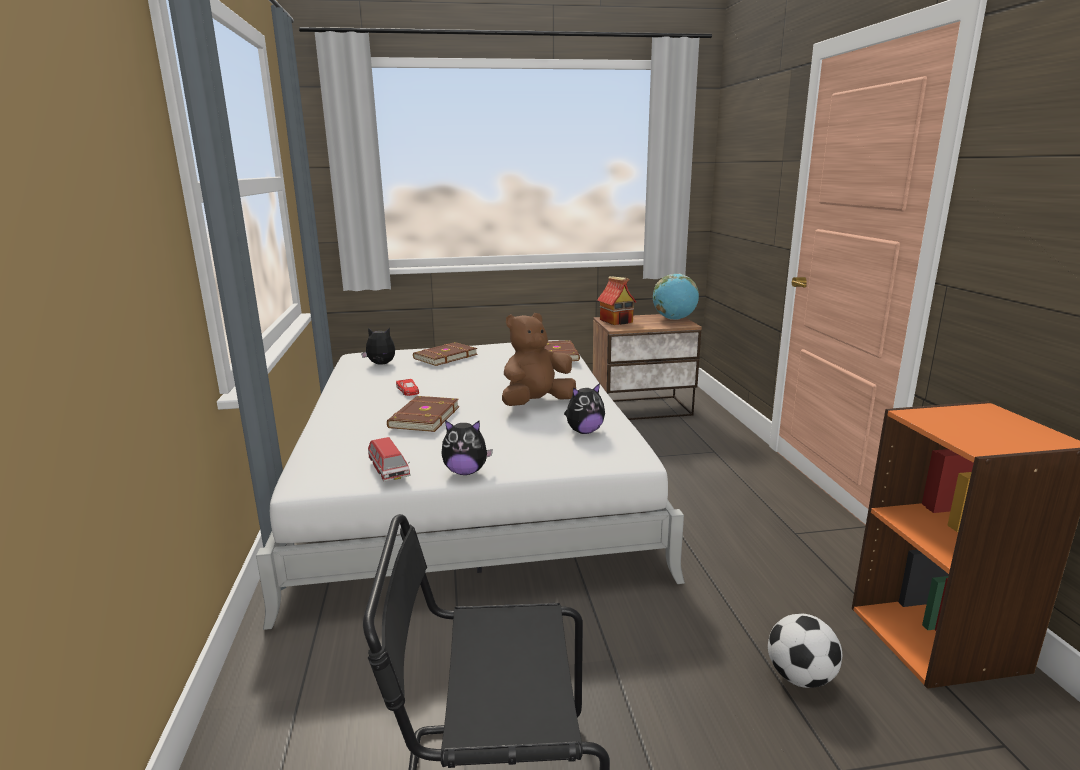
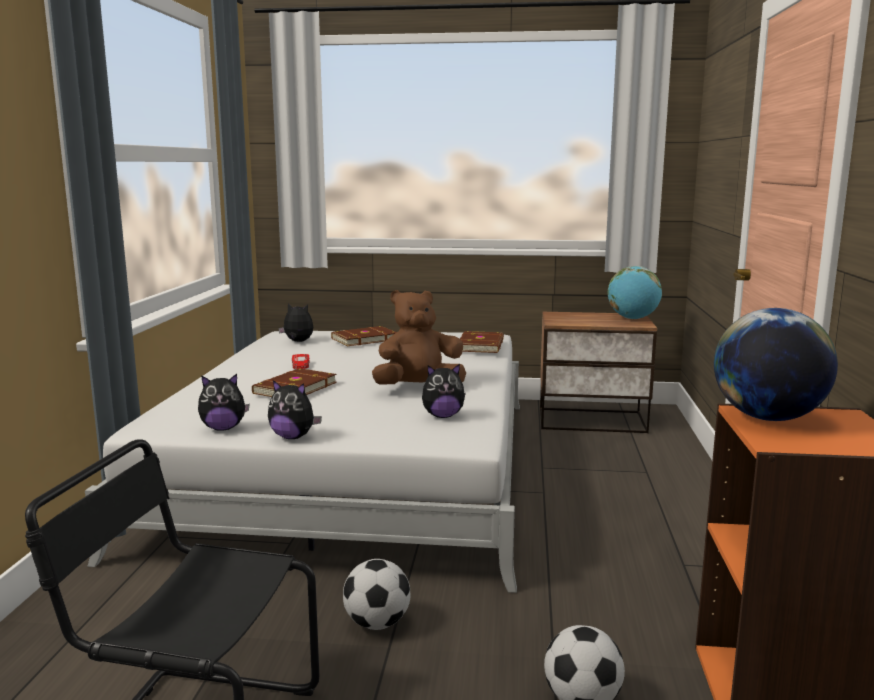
camera: 15 degrees right, 5 degrees down
(389, 471) = (223, 428): toy car -> plush toy
(586, 637) = (377, 623): none -> football
(617, 321) = (564, 316): toy house -> none
(939, 419) = (768, 418): none -> globe

